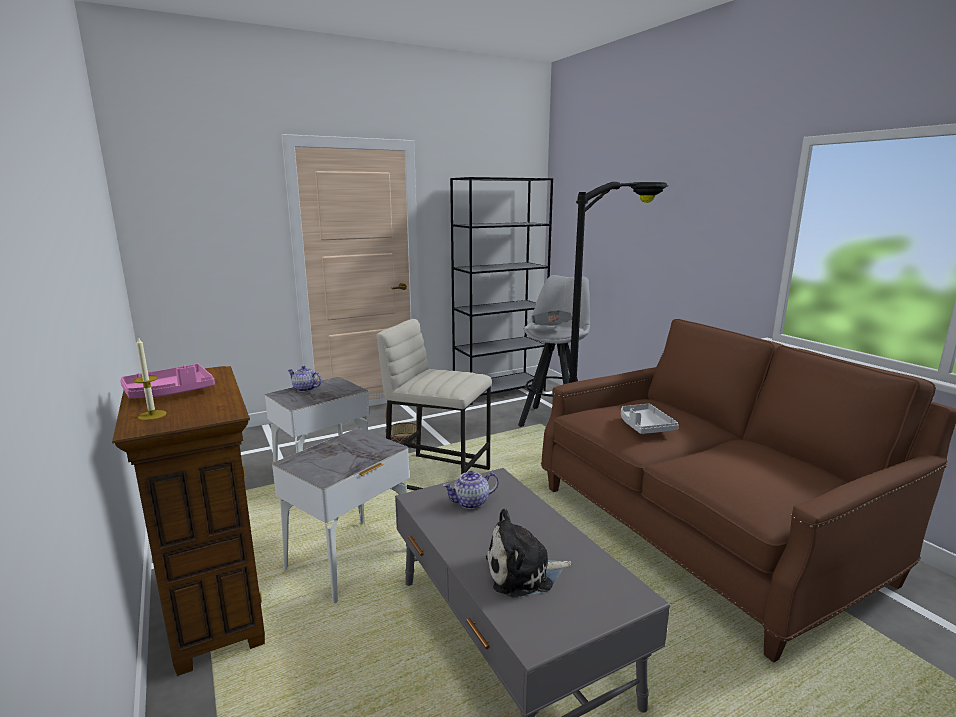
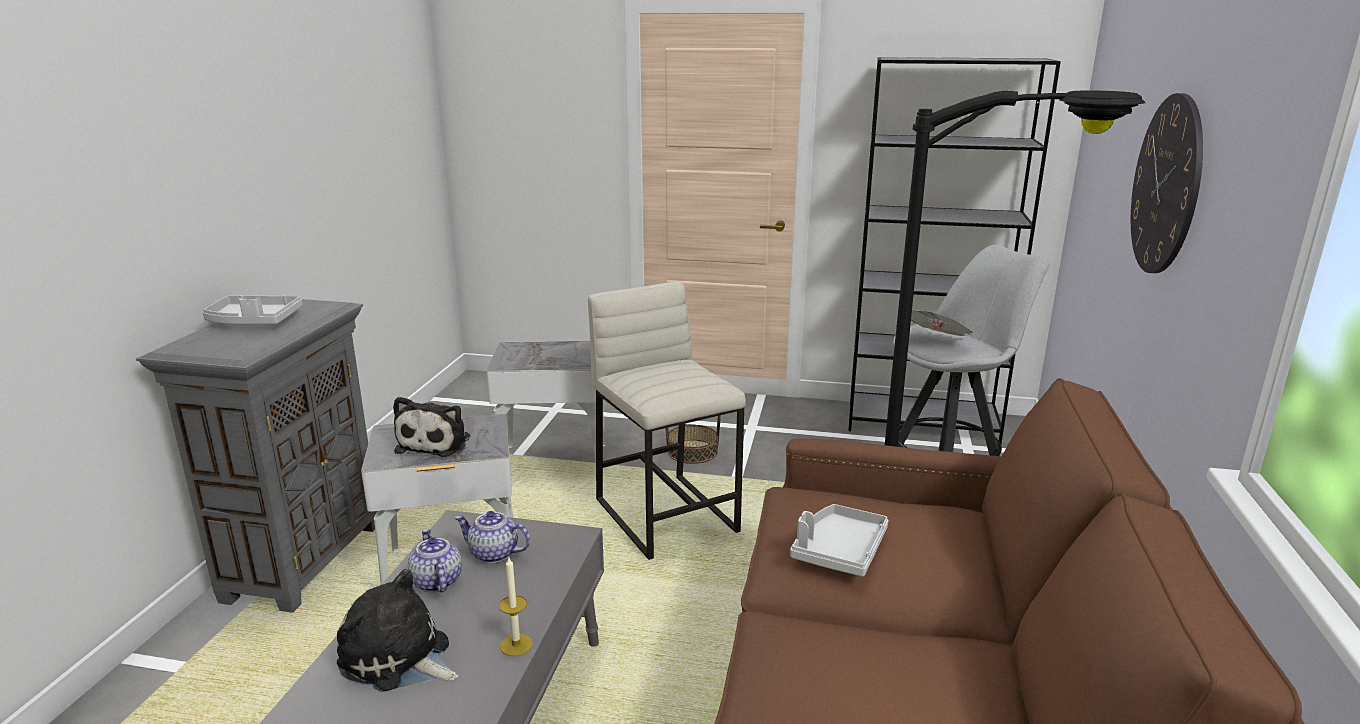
camera: 40 degrees right, 5 degrees up
(152, 415) = (195, 342): candle -> candle (516, 645)
(170, 392) = (254, 322): pink tray -> grey tray
(214, 611) = (303, 561): brown cabinet -> grey cabinet
(305, 389) = (542, 347): teapot -> teapot (436, 581)
(344, 456) = (436, 443): none -> plush toy
(655, 229) = (1166, 185): none -> wall clock

